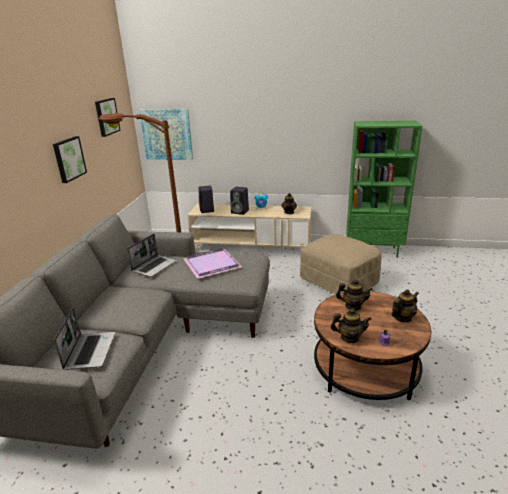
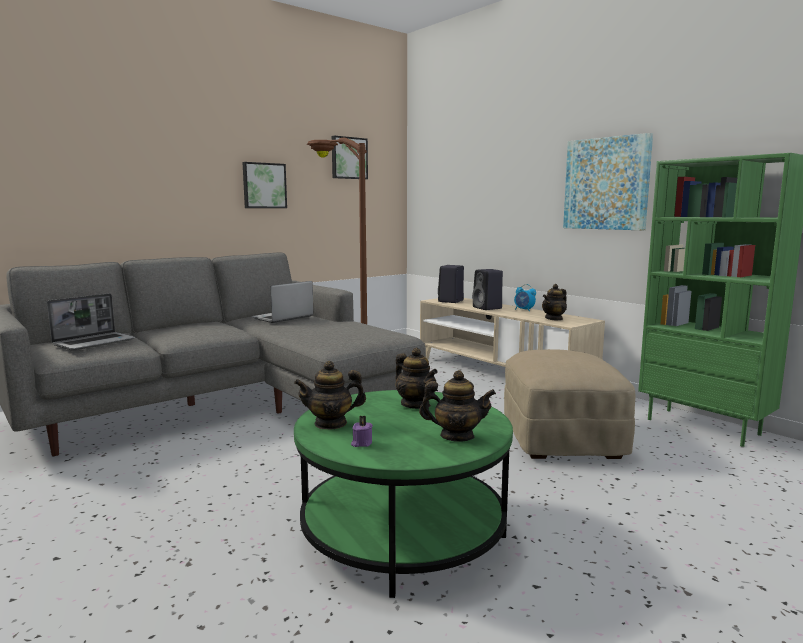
camera: 40 degrees right, 15 degrees down
(154, 266) = (282, 318): laptop -> laptop turned 150 degrees clockwise
(167, 134) = (435, 195): picture -> picture (606, 184)
(211, 264) = (335, 328): purple tray -> none
(349, 338) = (331, 423): teapot -> teapot turned 120 degrees clockwise
(365, 368) = (403, 531): brown coffee table -> green coffee table

